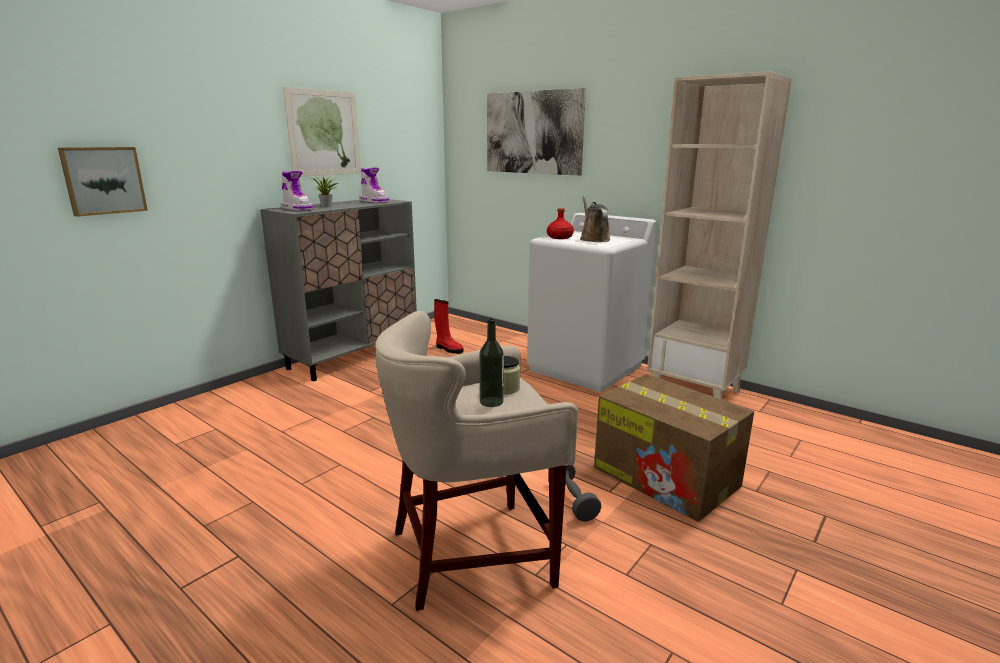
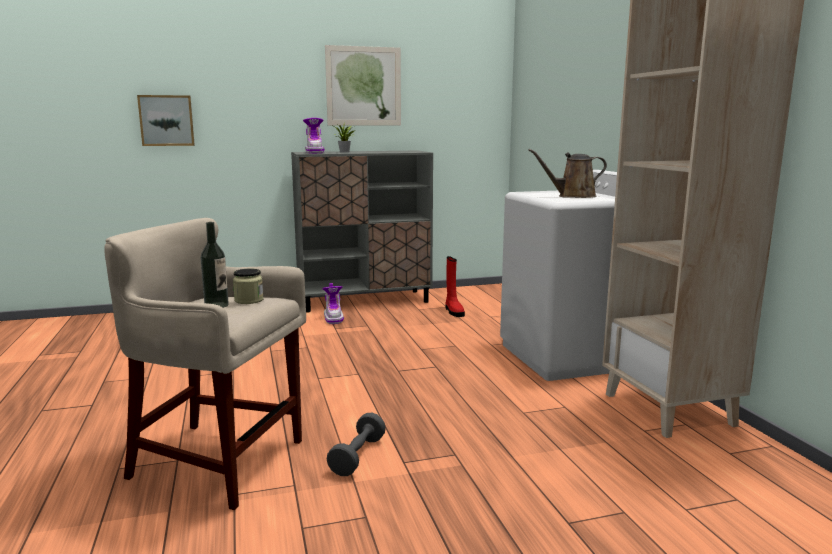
camera: 35 degrees right, 5 degrees down
(374, 201) = (399, 151): boot -> boot (333, 318)
(533, 133) = (571, 79): picture -> none
(560, 237) = (540, 193): red bottle -> none
(593, 239) = (573, 196): brown watering can -> brown watering can turned 120 degrees counterclockwise
(667, 477) = (484, 473): cardboard box -> none

